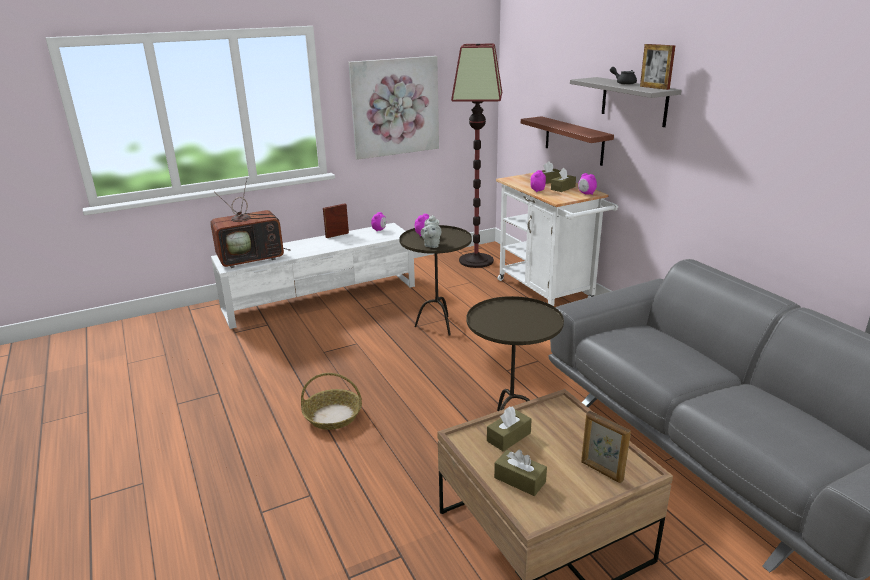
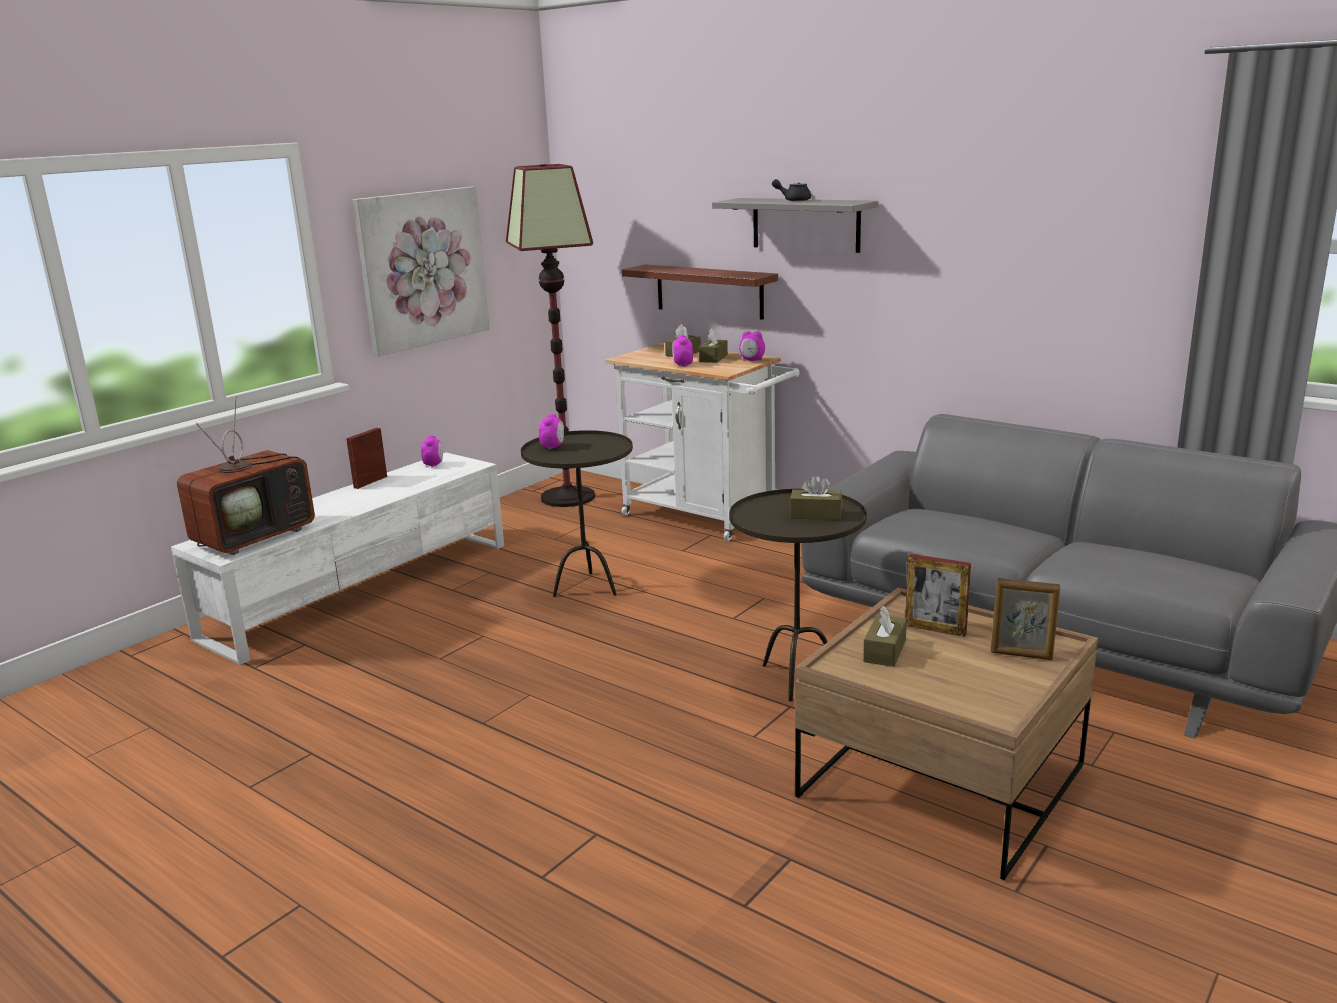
camera: 25 degrees left, 5 degrees down
(333, 416) = (536, 732): basket -> none
(431, 245) = (580, 457): grey teapot -> none
(519, 480) = (943, 688): brown tissue box -> brown tissue box (816, 514)
(654, 87) = (843, 201): picture frame -> picture frame (935, 629)

